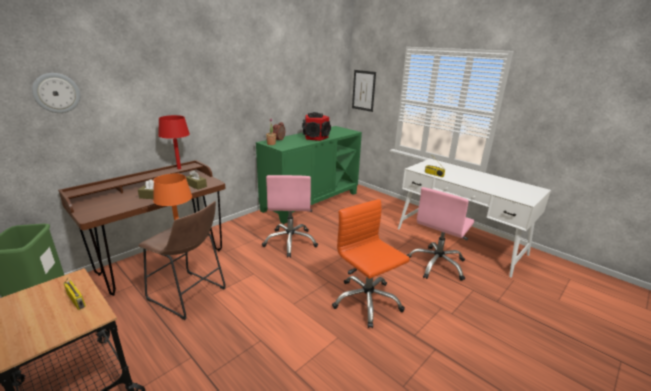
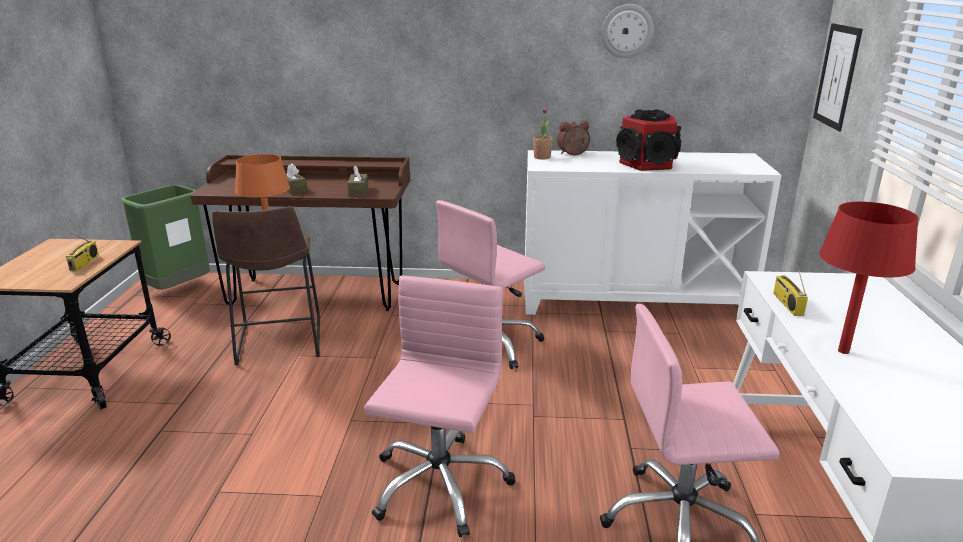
camera: 50 degrees right, 0 degrees up
(56, 93) = (236, 32): wall clock -> wall clock (627, 31)
(179, 168) = (368, 163): red table lamp -> red table lamp (843, 351)
(311, 201) = (632, 300): green cabinet -> white cabinet
(366, 301) = (439, 484): orange office chair -> pink office chair

